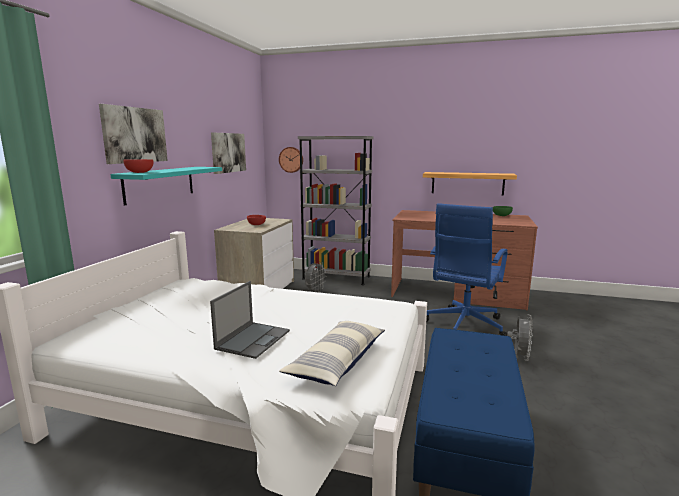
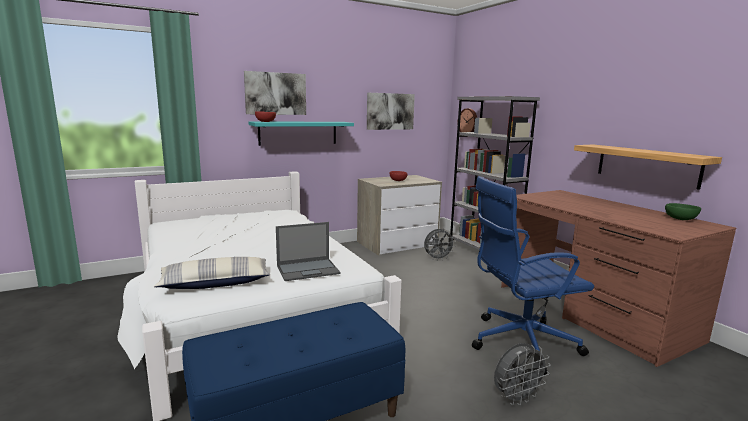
camera: 45 degrees right, 0 degrees up
(253, 339) = (216, 252): laptop -> laptop (308, 269)

